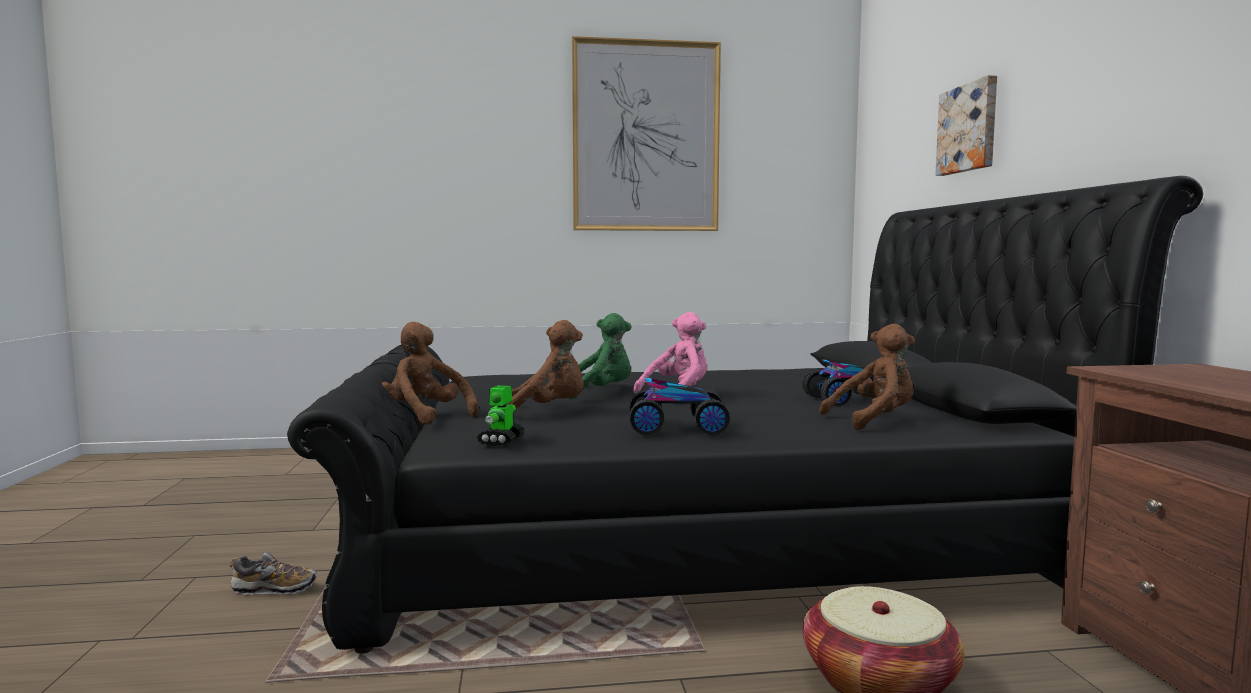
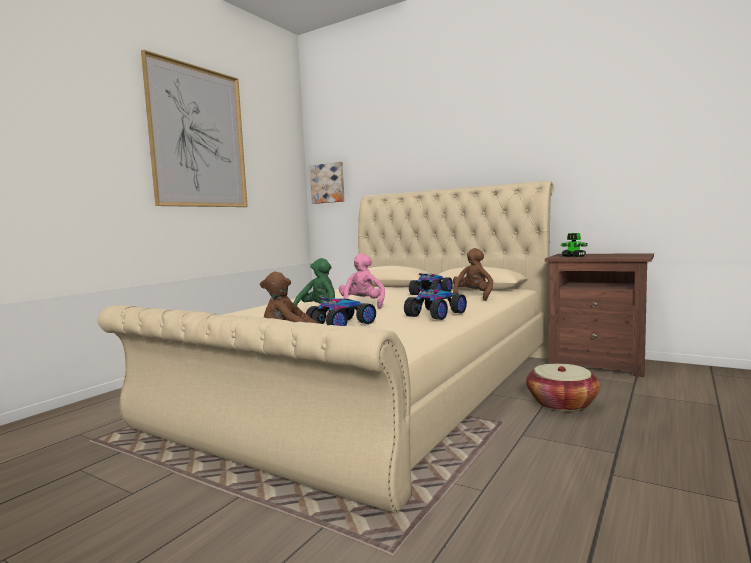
camera: 50 degrees left, 0 degrees up
(274, 589) = (231, 530): shoe -> none
(501, 441) = (402, 339): toy robot -> toy robot (573, 256)
(548, 411) = (342, 325): brown plush toy -> toy car
(700, 530) = (376, 386): black bed -> beige bed
(969, 128) = (408, 153): picture -> picture (328, 183)

